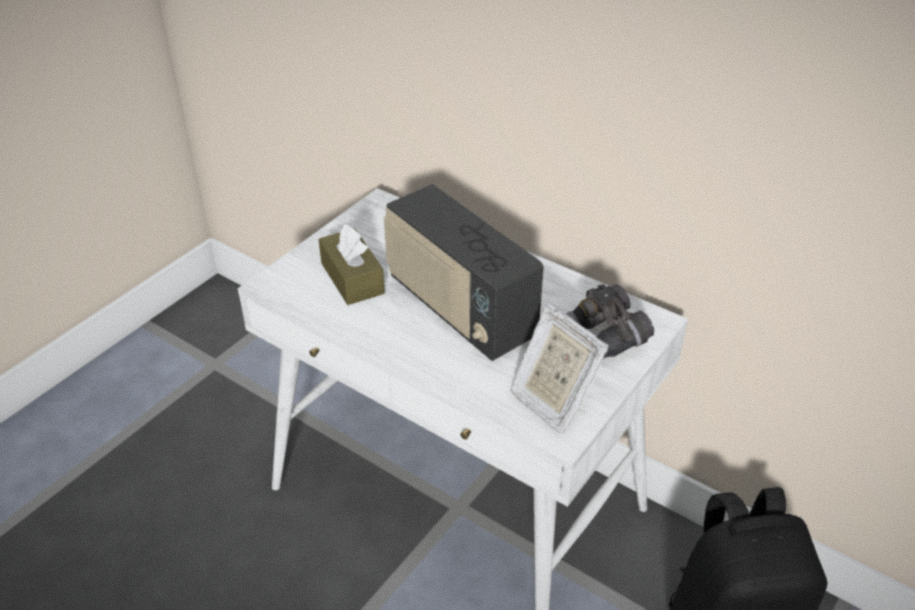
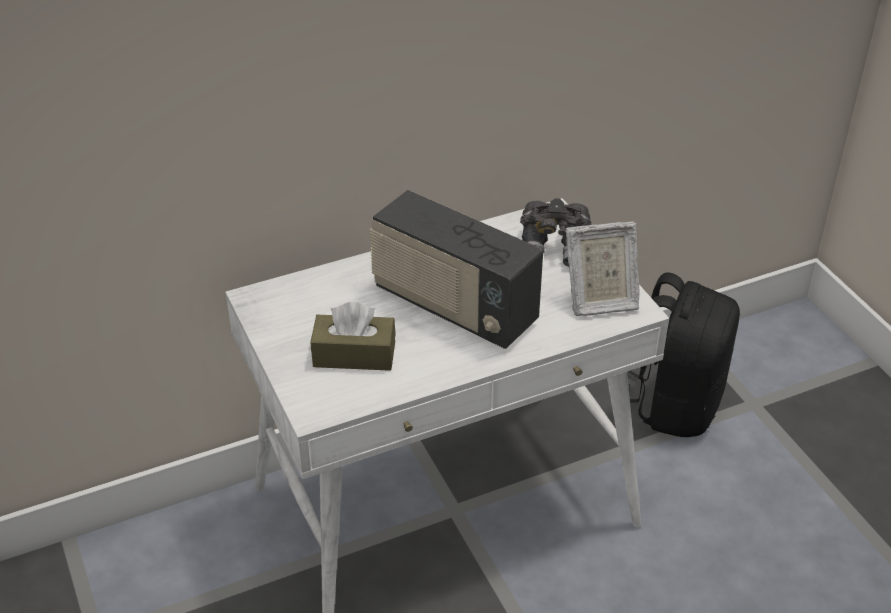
camera: 60 degrees left, 0 degrees up
(459, 309) = (453, 307): radio -> radio turned 45 degrees clockwise

